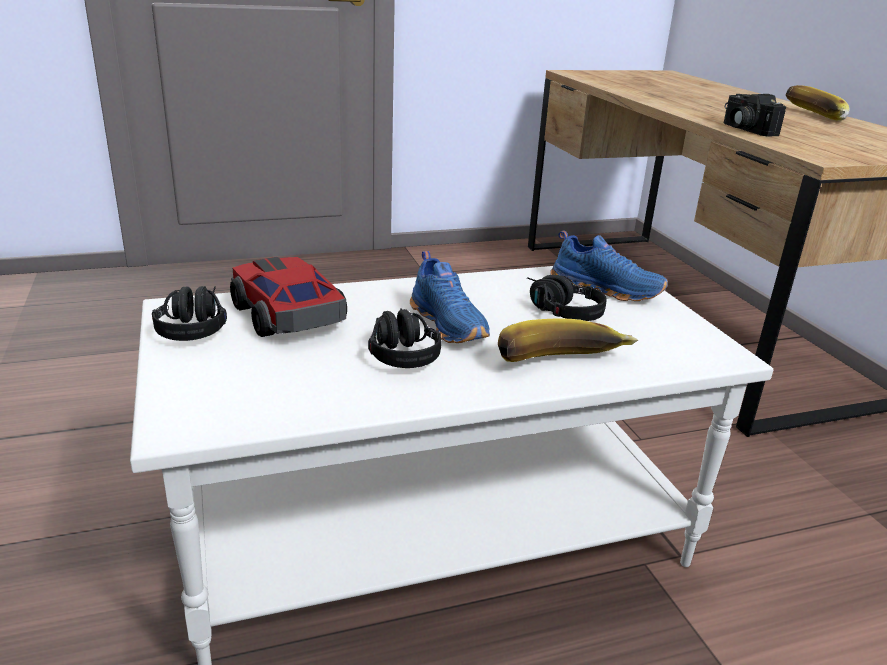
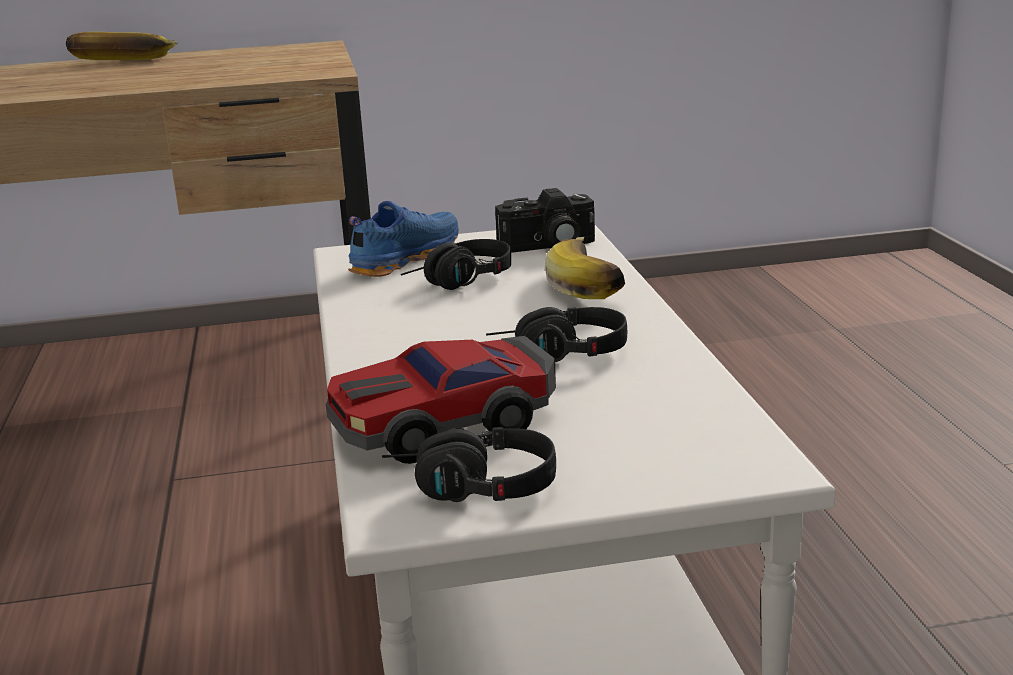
camera: 80 degrees left, 5 degrees down
(450, 324) = (489, 331): blue shoe -> none
(743, 129) = (175, 83): camera -> camera (548, 247)

